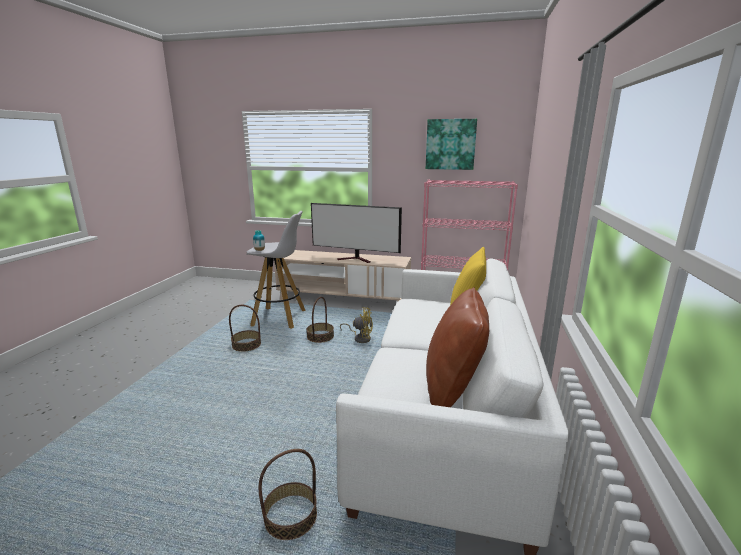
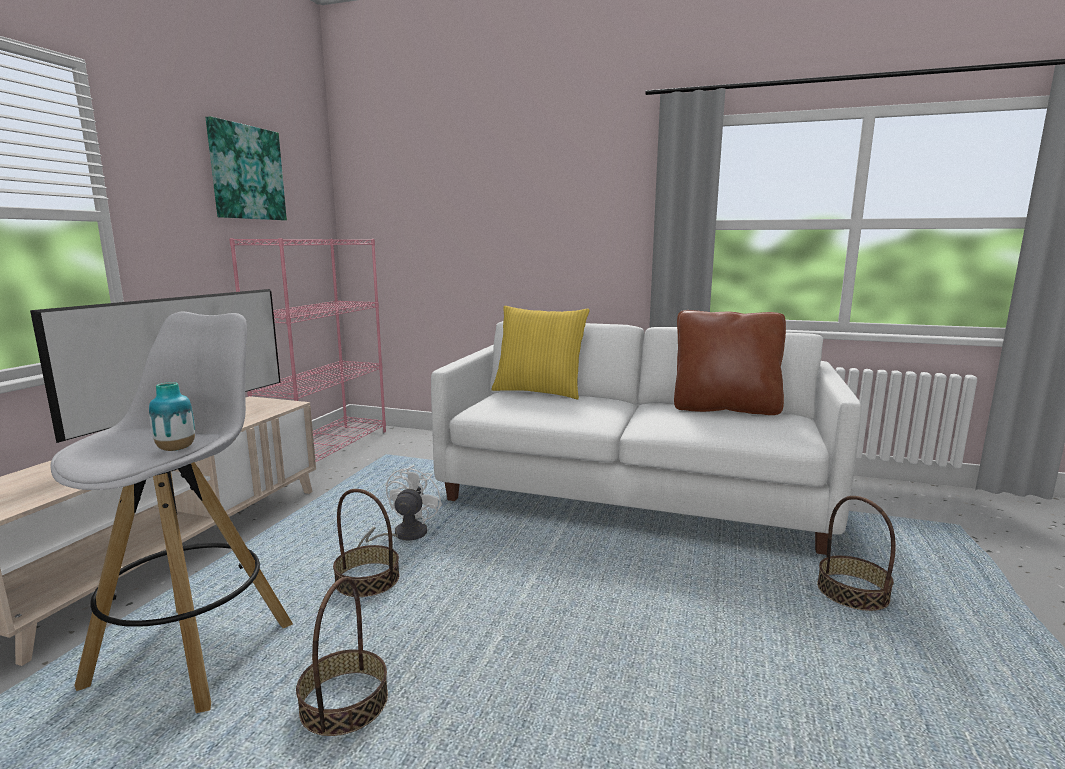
camera: 85 degrees left, 5 degrees down
(360, 338) = (403, 536): yellow fan -> white fan

